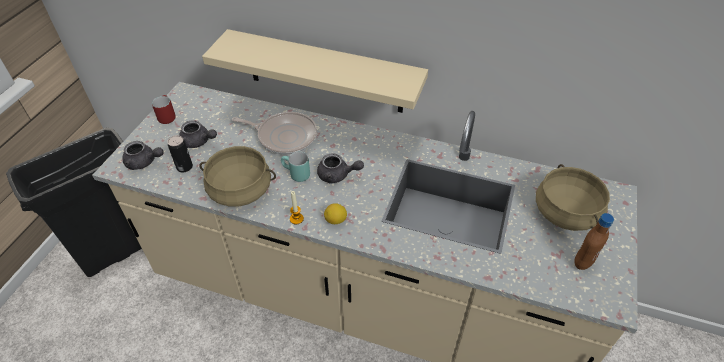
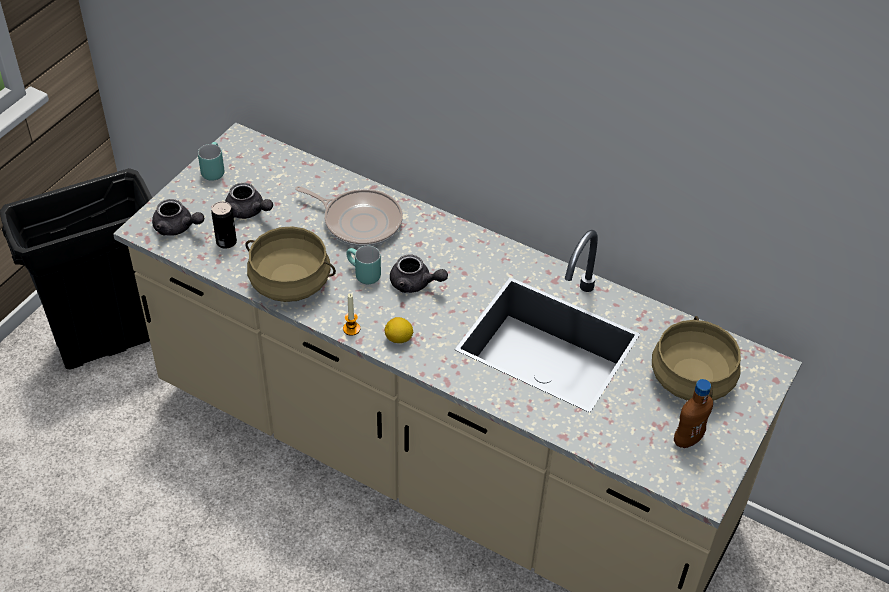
camera: 10 degrees right, 0 degrees up
(166, 116) = (212, 170): red mug -> turquoise mug
(324, 72) = (424, 146): beige shelf -> none

